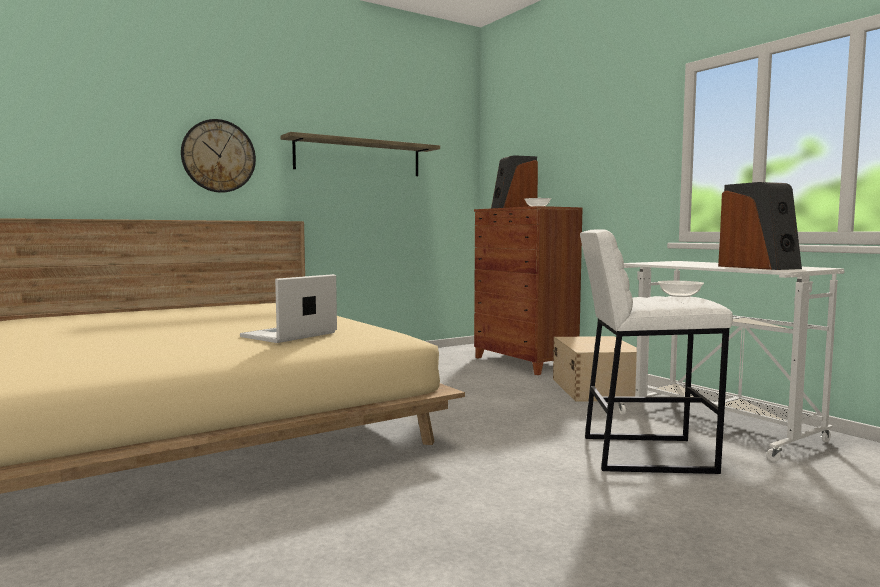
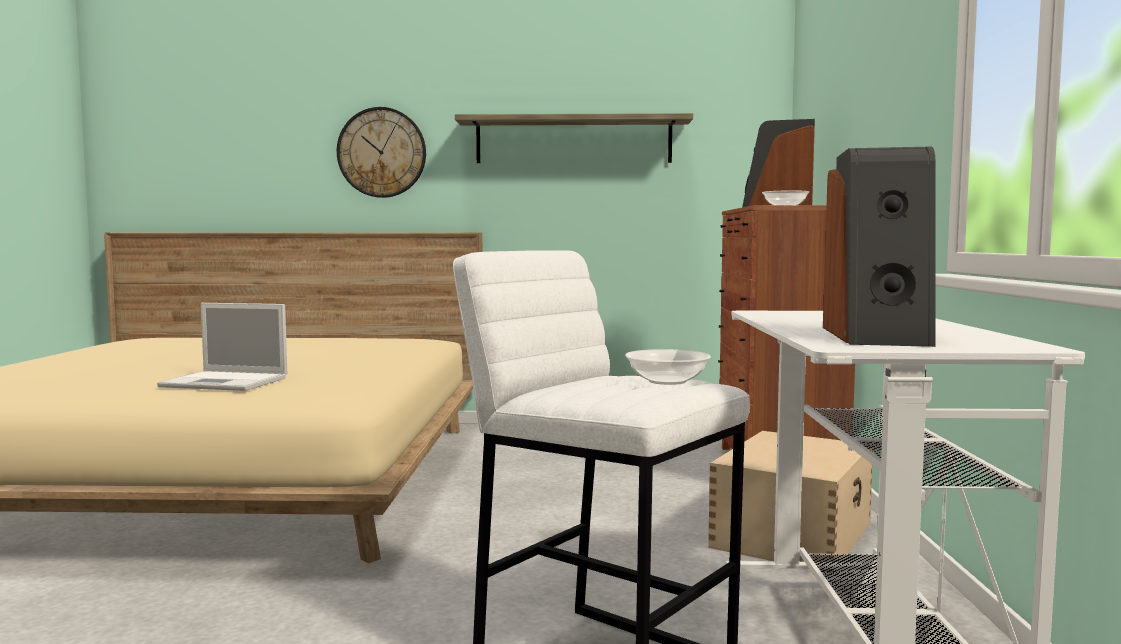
camera: 35 degrees right, 0 degrees up
(288, 335) = (227, 382): laptop -> laptop turned 150 degrees counterclockwise

